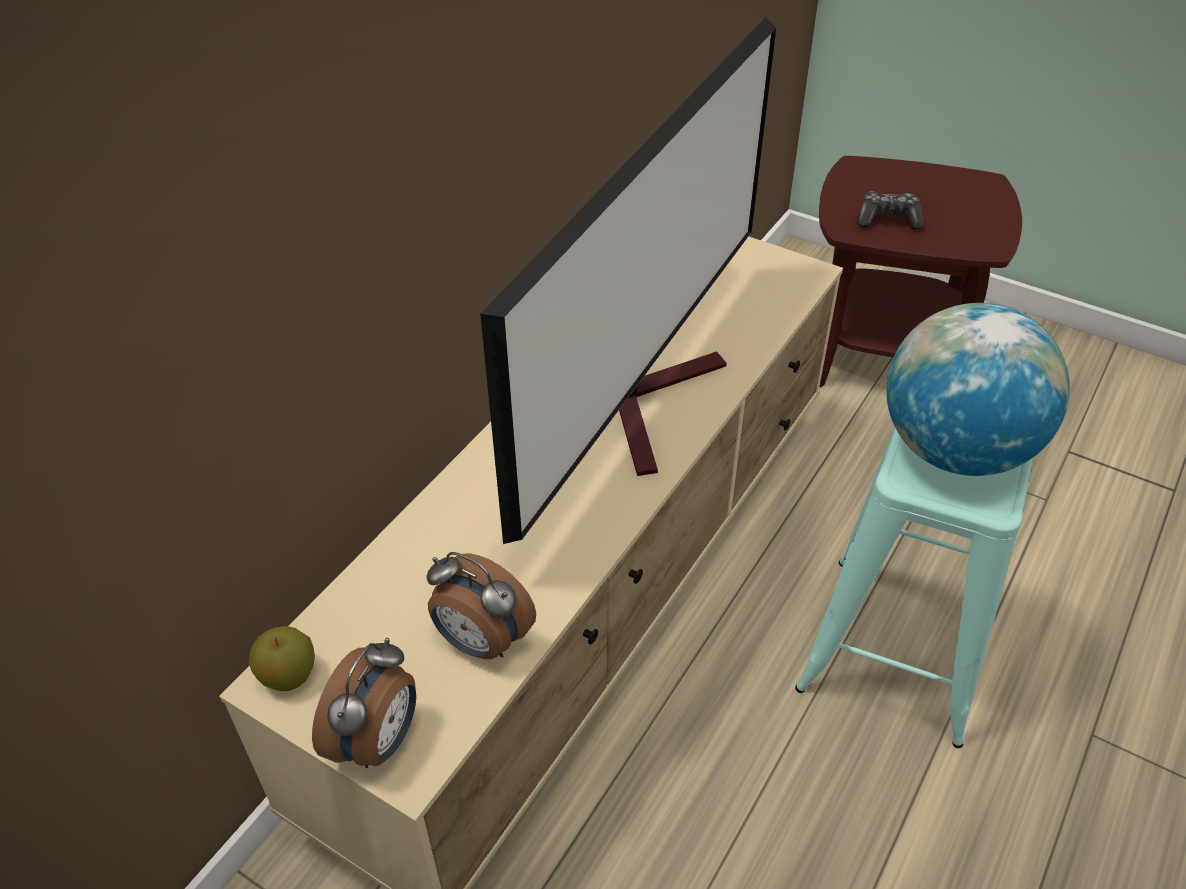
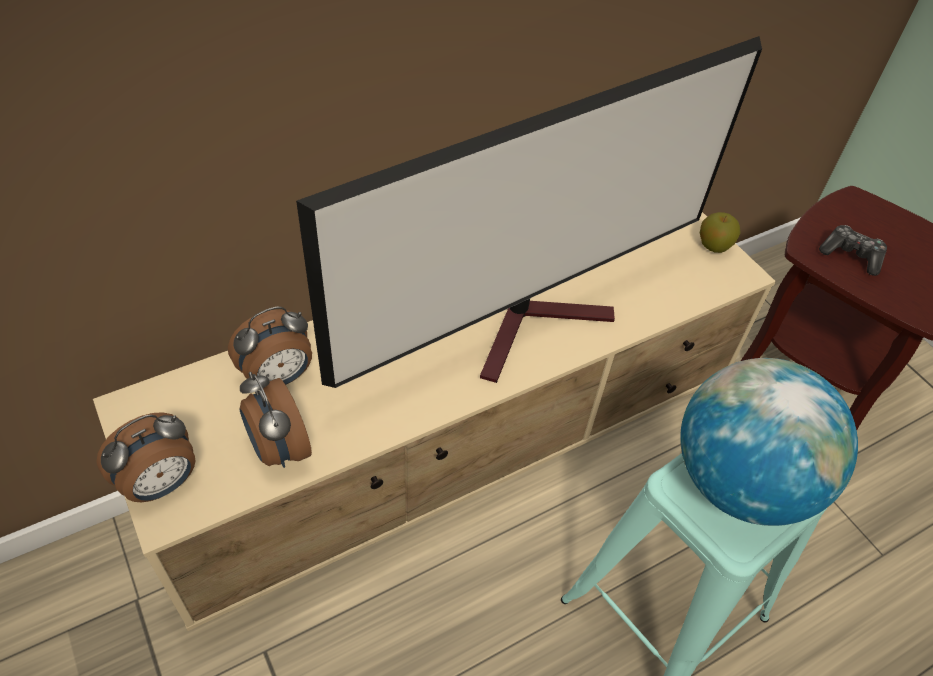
camera: 25 degrees right, 5 degrees up
(288, 675) = (142, 407): apple -> apple (713, 246)
(424, 572) = (279, 377): none -> alarm clock

